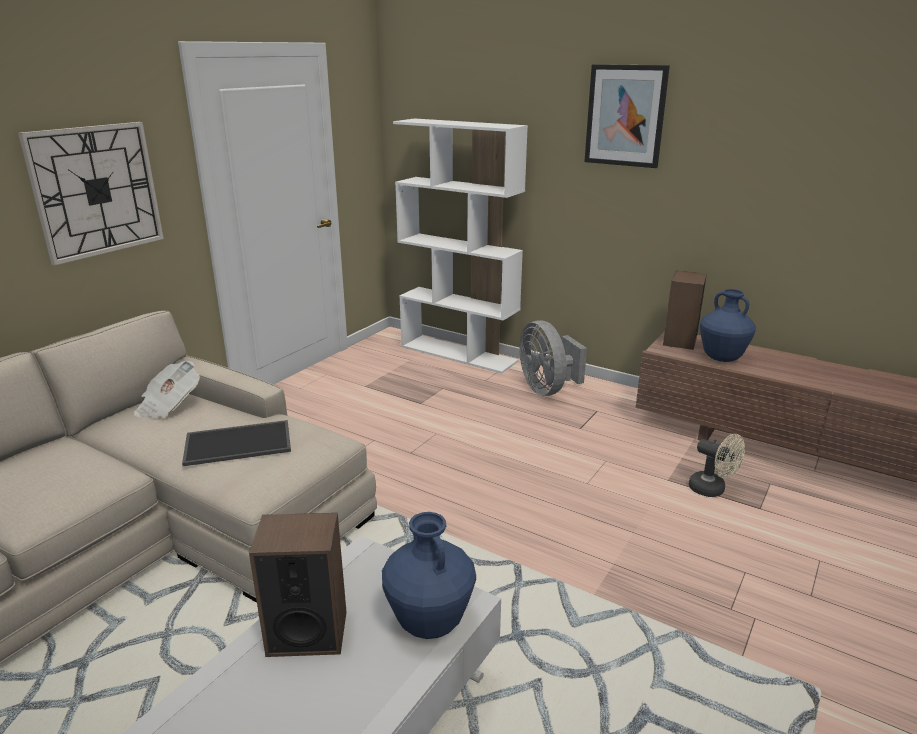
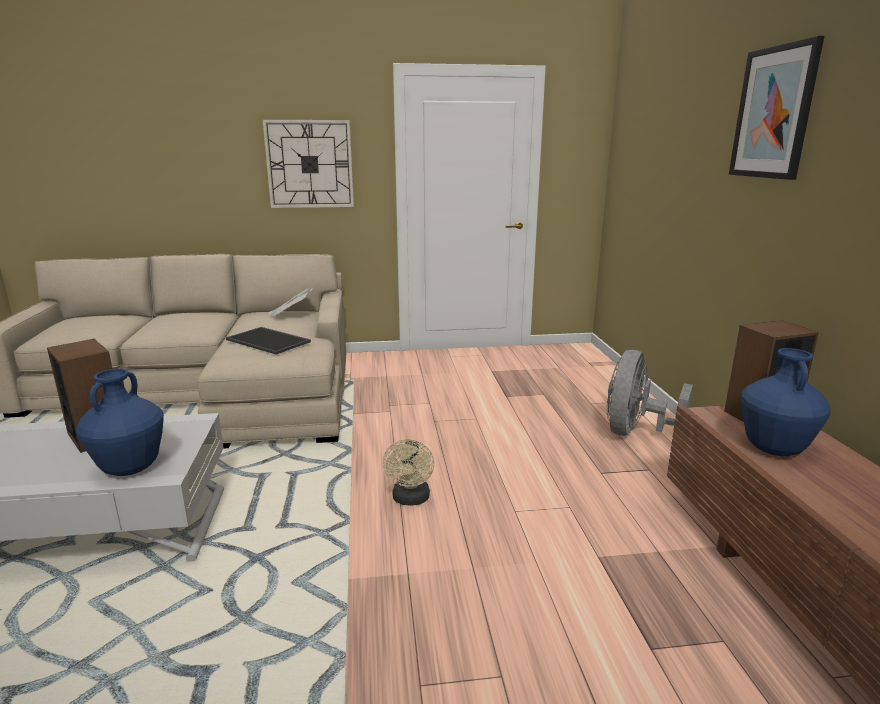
camera: 50 degrees right, 5 degrees down
(459, 354) = (608, 378): white bookcase -> none
(712, 490) = (629, 595): beige fan -> beige fan (410, 499)

